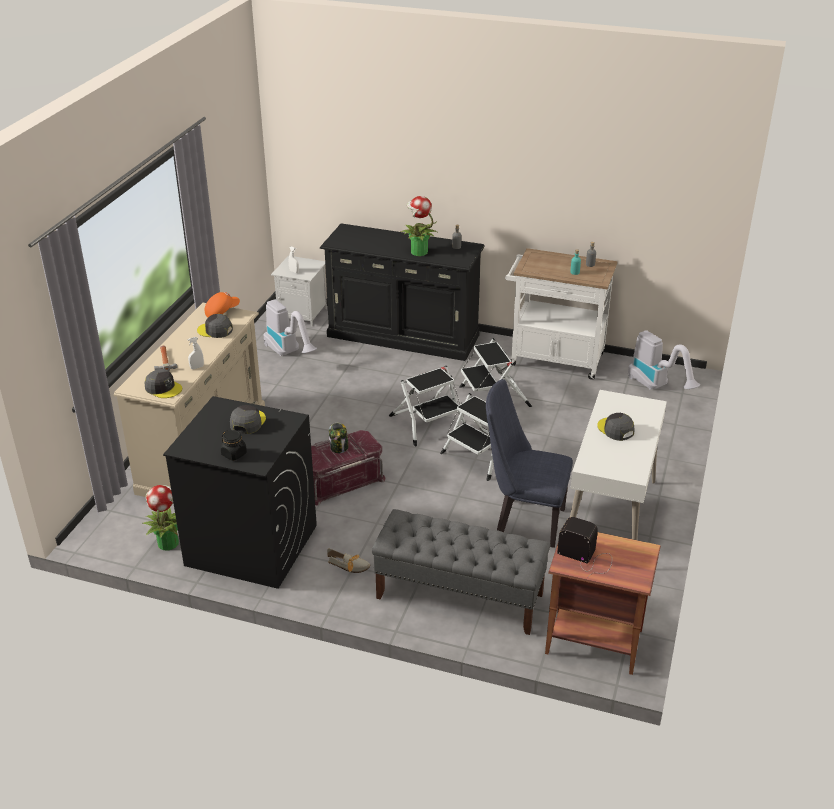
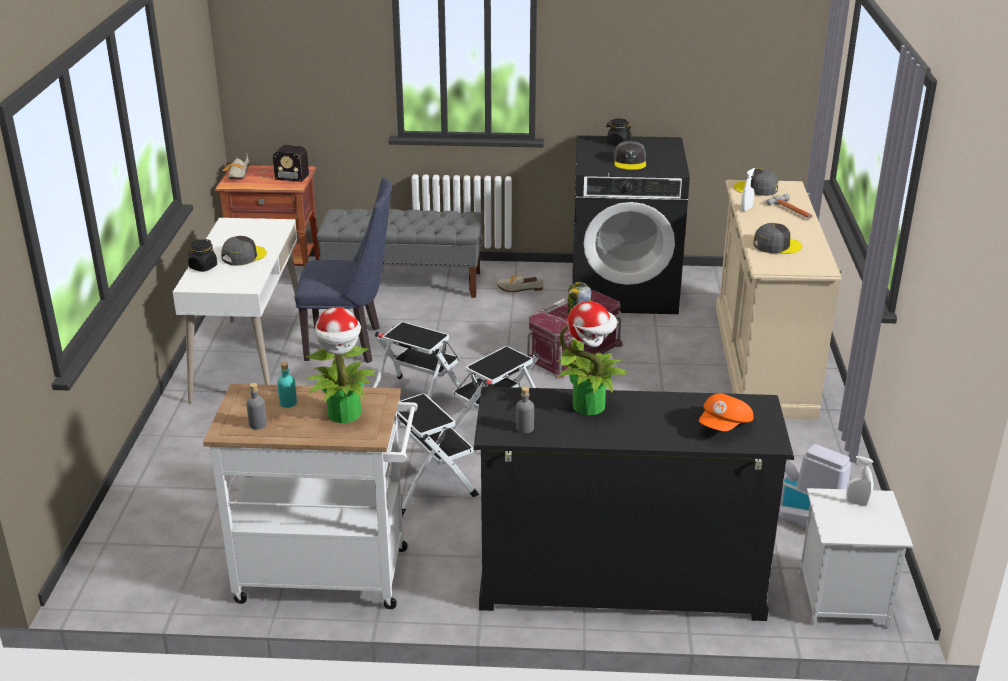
camera: 165 degrees right, 5 degrees down
(168, 542) = (704, 281): potted plant -> potted plant (345, 414)
(222, 311) = (798, 267): orange cap -> orange cap (725, 426)
(615, 429) = (243, 256): grey cap -> grey cap turned 90 degrees counterclockwise
(638, 567) = (238, 175): none -> shoe
(647, 422) = (203, 267): none -> black jar
(658, 387) = (145, 549): vacuum cleaner -> none

